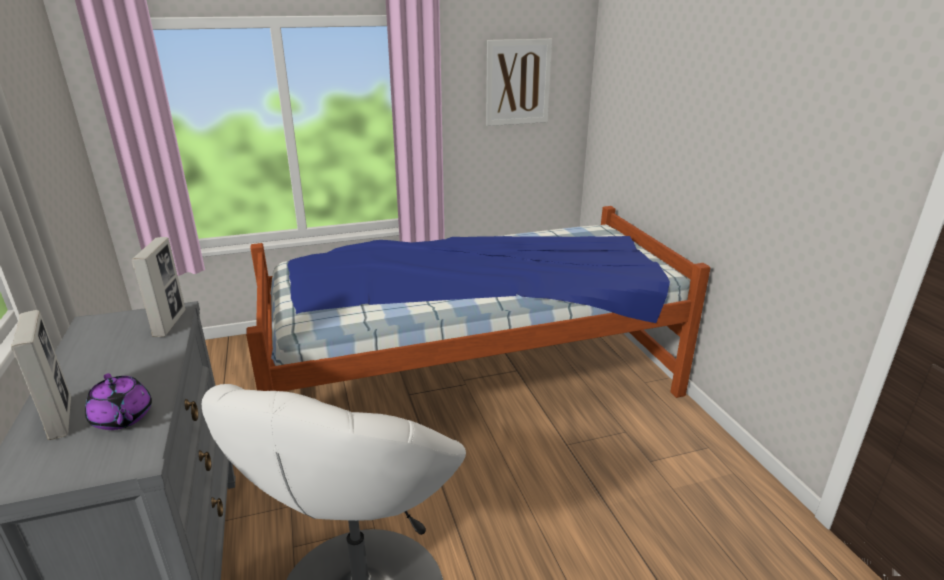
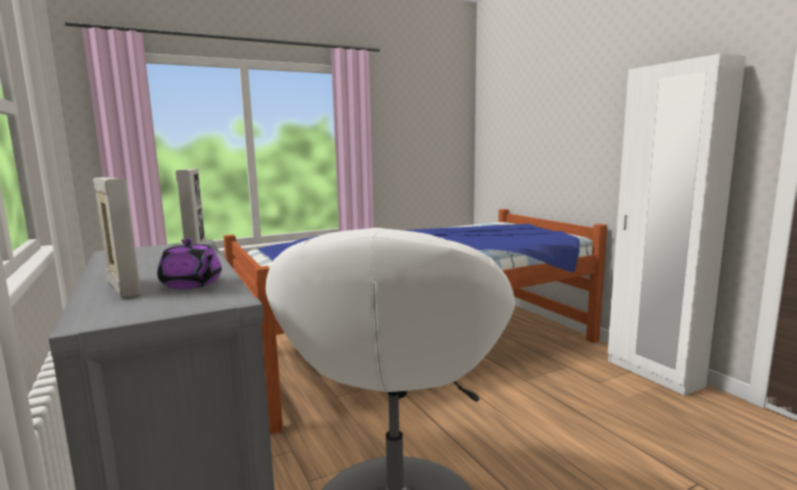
camera: 10 degrees left, 15 degrees down
(518, 82) = (424, 121): picture -> none
(723, 457) = (653, 373): none -> white wardrobe

